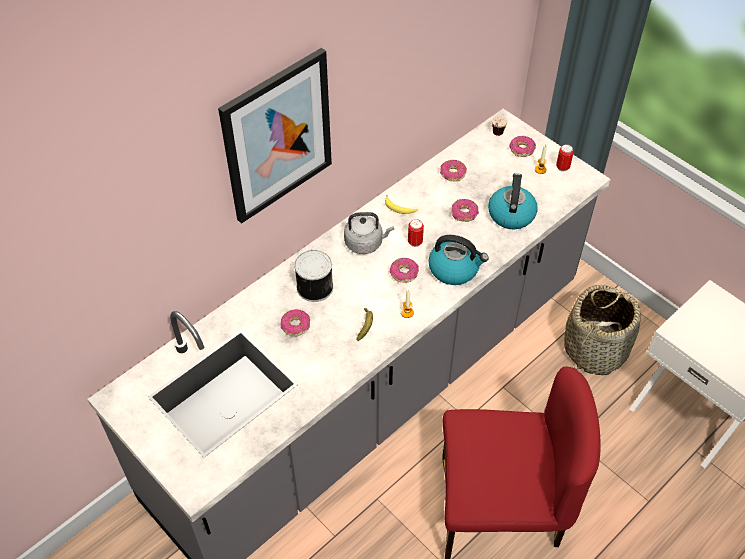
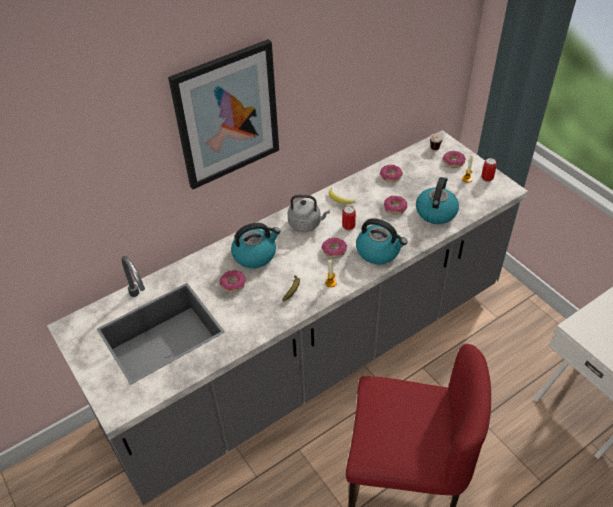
camera: 10 degrees right, 5 degrees down
(313, 287) = (255, 254): can -> kettle
(595, 348) = (508, 344): basket -> none

